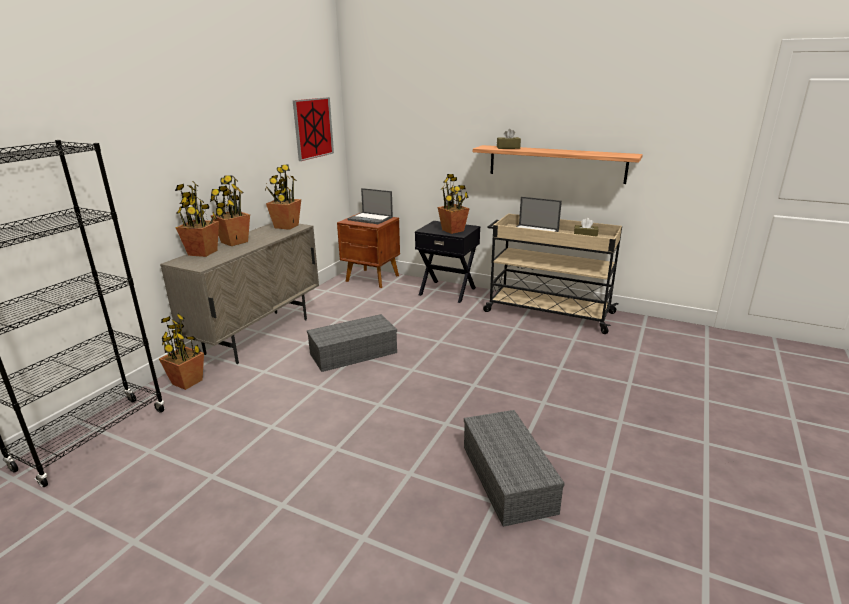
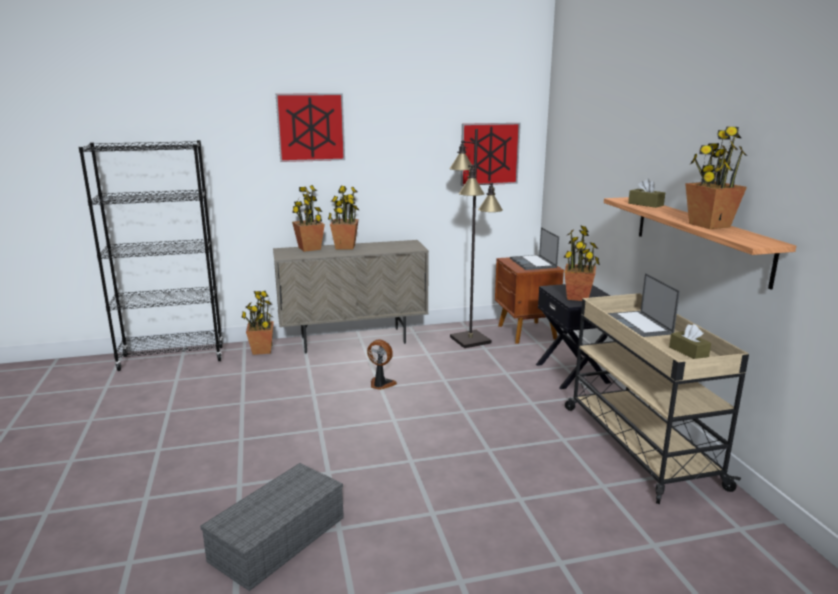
camera: 50 degrees right, 5 degrees down
(174, 113) = (311, 127): none -> picture
(286, 226) = (408, 246): potted plant -> potted plant (709, 225)
(347, 298) = (470, 340): none -> black floor lamp
(352, 354) = (381, 384): grey storage box -> fan

